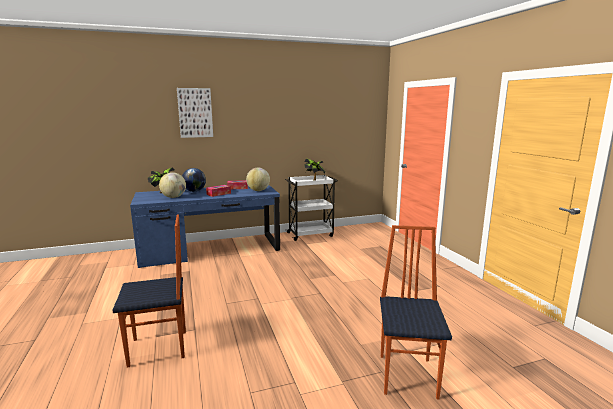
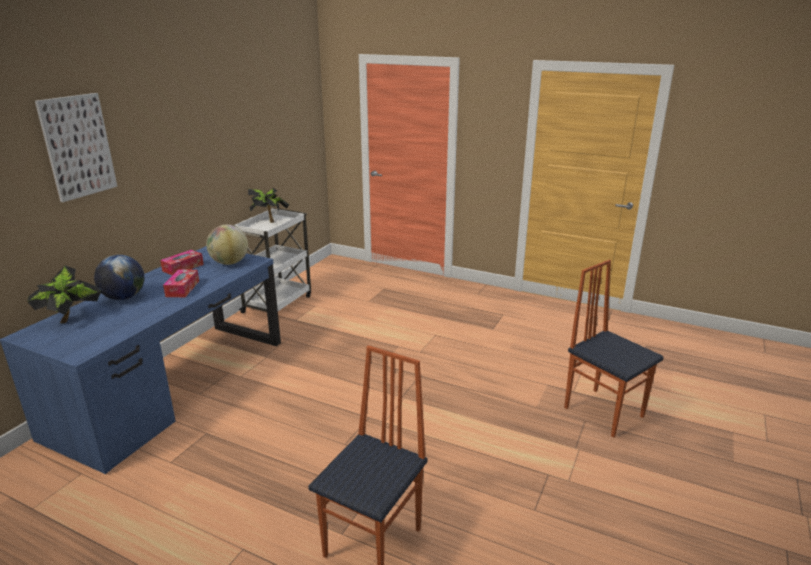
camera: 45 degrees left, 10 degrees up
(173, 197) = (119, 321): globe -> none

